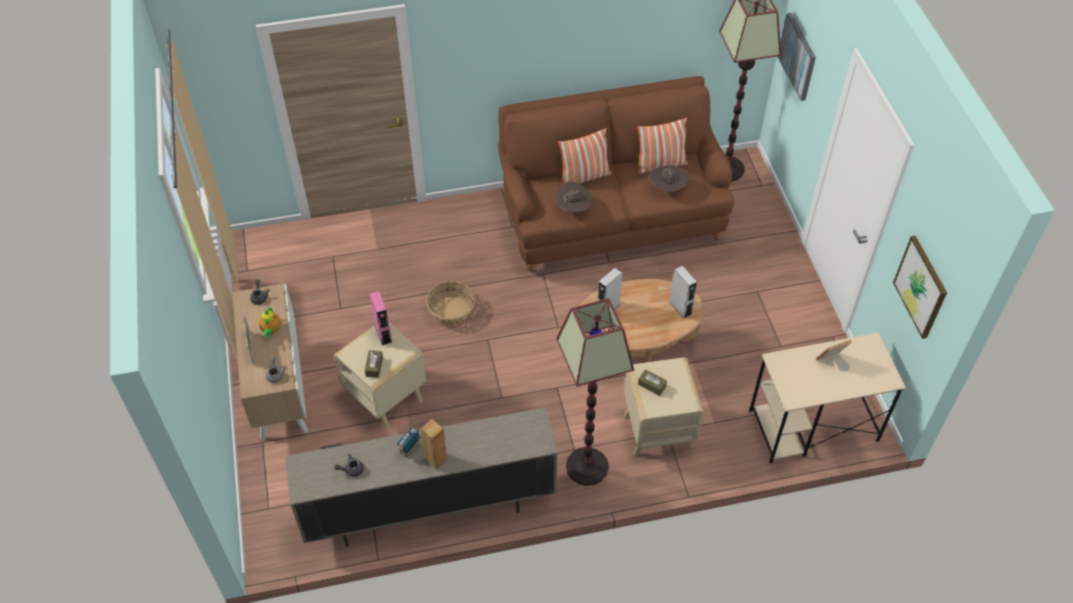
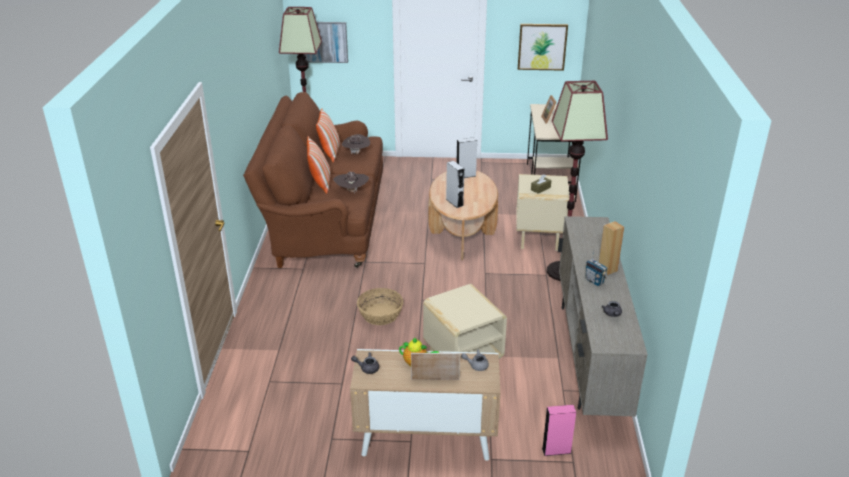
camera: 75 degrees left, 20 degrees down
(374, 367) = (481, 310): brown tissue box -> none
(383, 334) = (444, 300): pink speaker -> pink speaker (556, 450)

